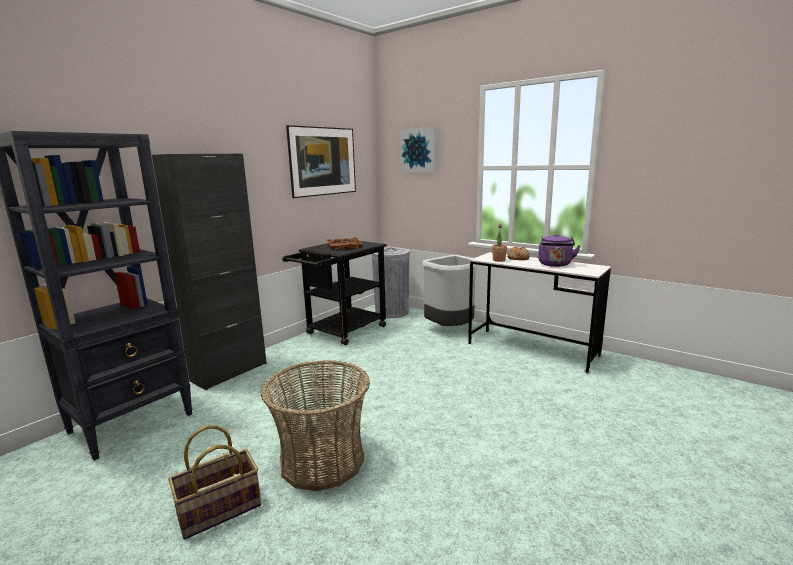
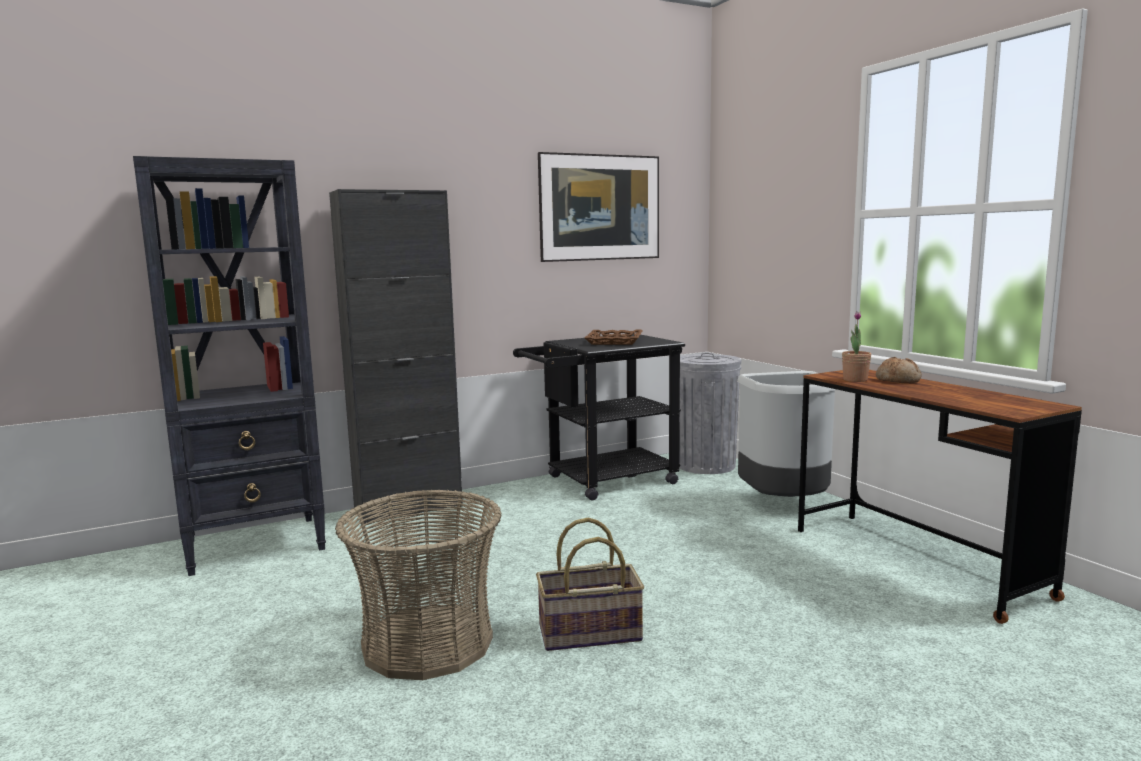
camera: 25 degrees right, 5 degrees down
(219, 511) = (261, 666): basket -> basket (589, 634)
(418, 150) = (765, 188): picture -> none
(532, 350) = (914, 562): white desk -> brown desk
(555, 265) = (957, 395): purple kettle -> none

